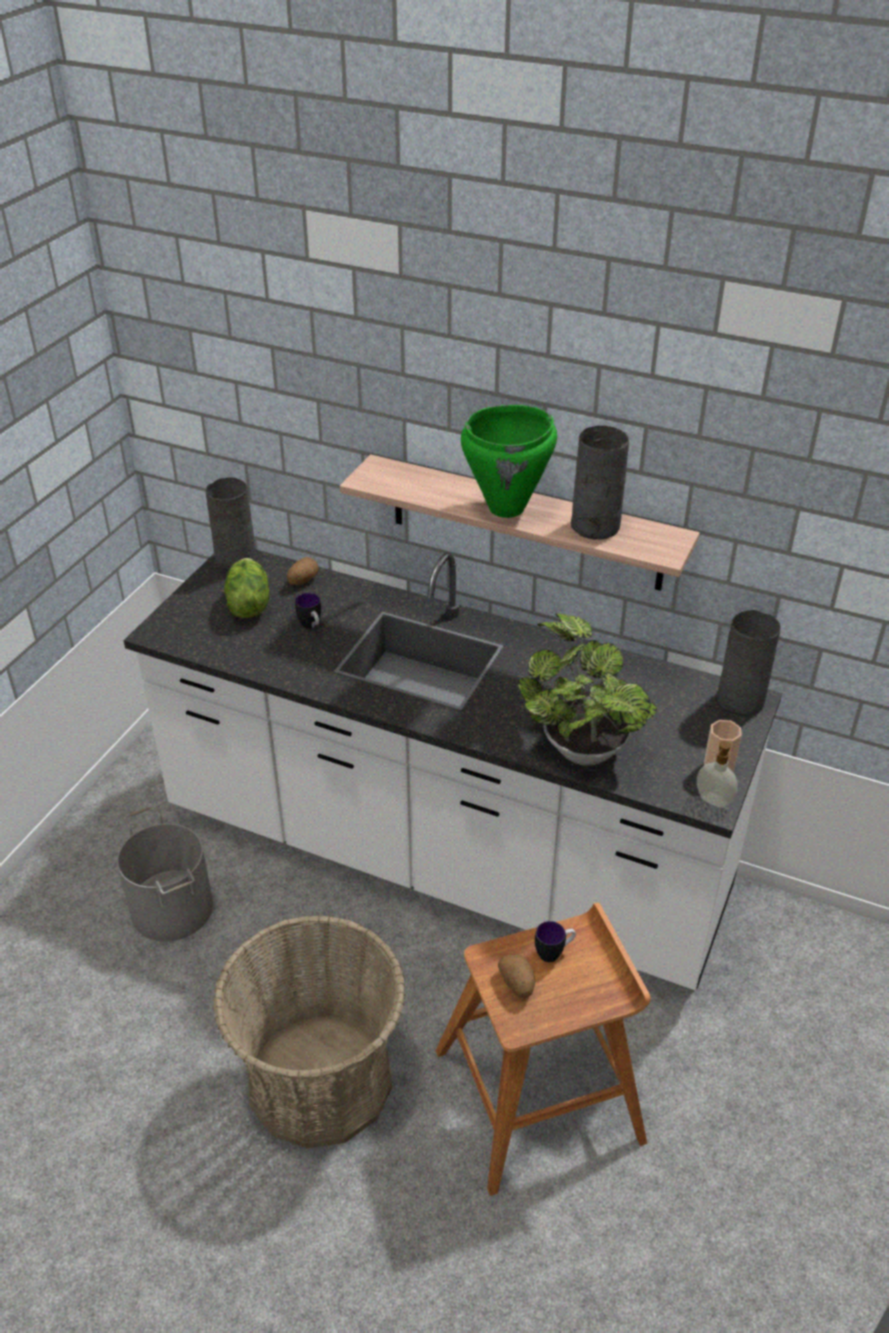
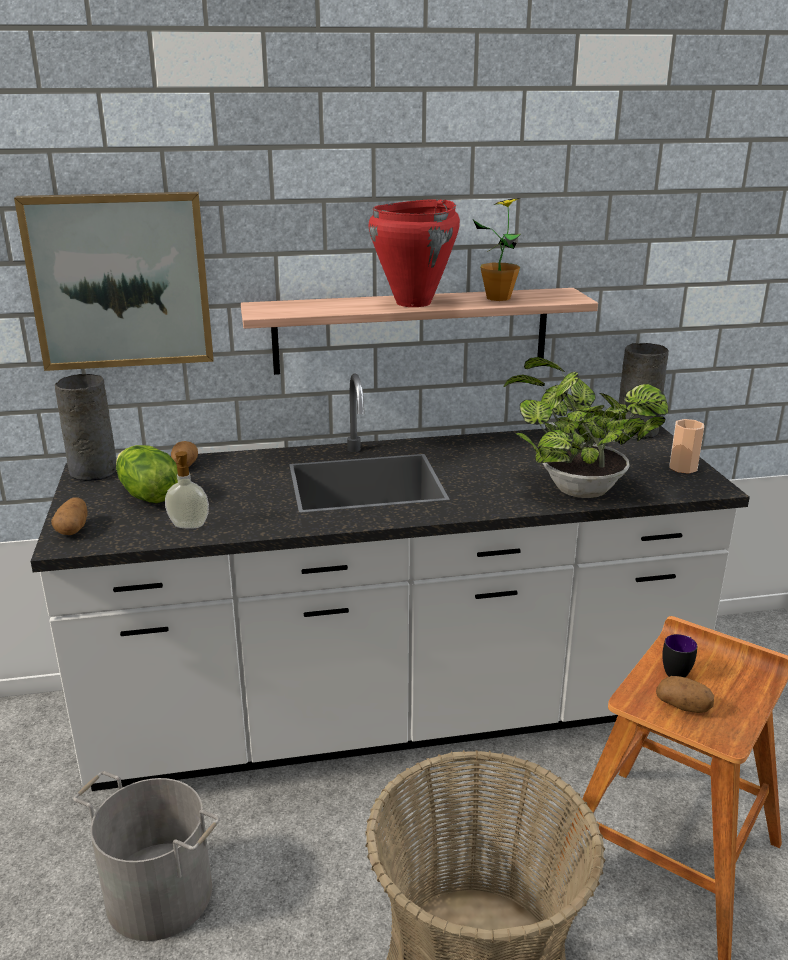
camera: 35 degrees left, 15 degrees down
(172, 620) = (73, 529): none -> potato
(274, 410) = (120, 281): none -> picture
(311, 627) = (235, 491): mug -> none
(507, 508) = (414, 303): green cooking pot -> red cooking pot
(594, 527) = (498, 298): grey vase -> potted plant
(712, 801) = (711, 486): soap dispenser -> soap dispenser (188, 526)

